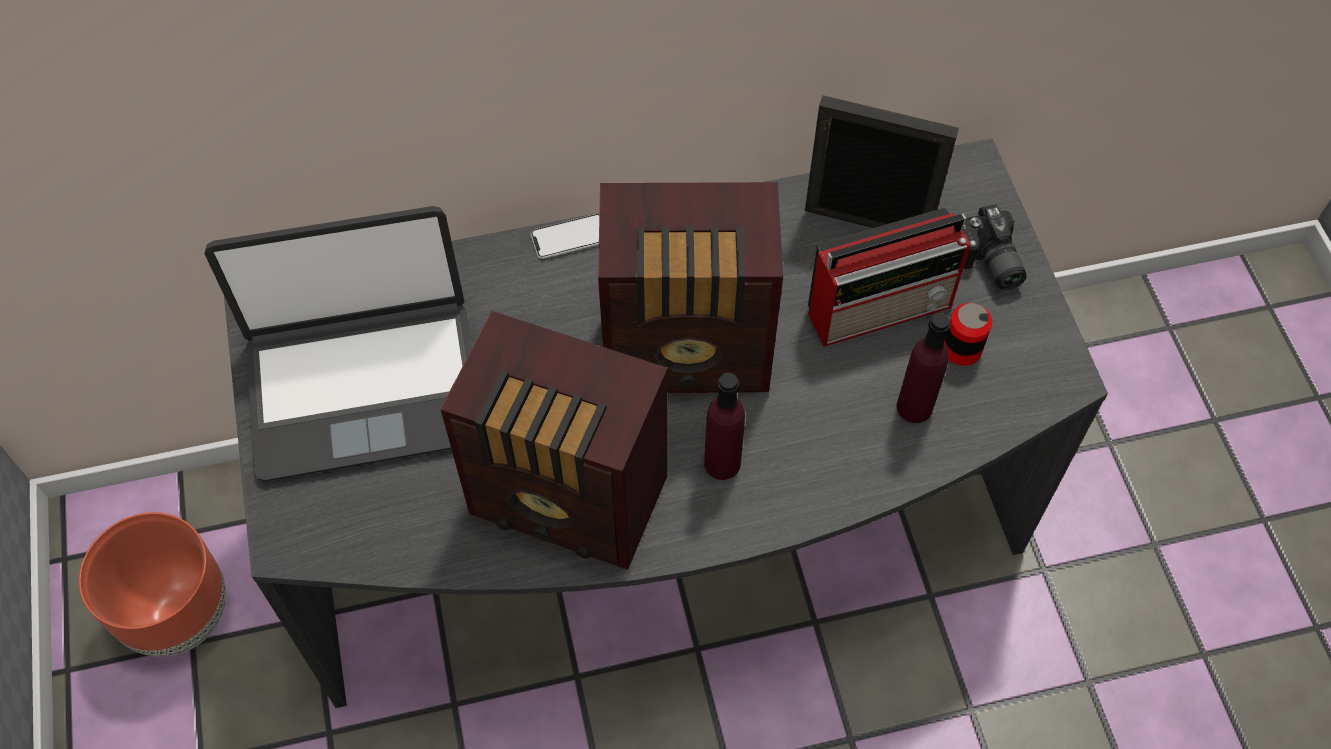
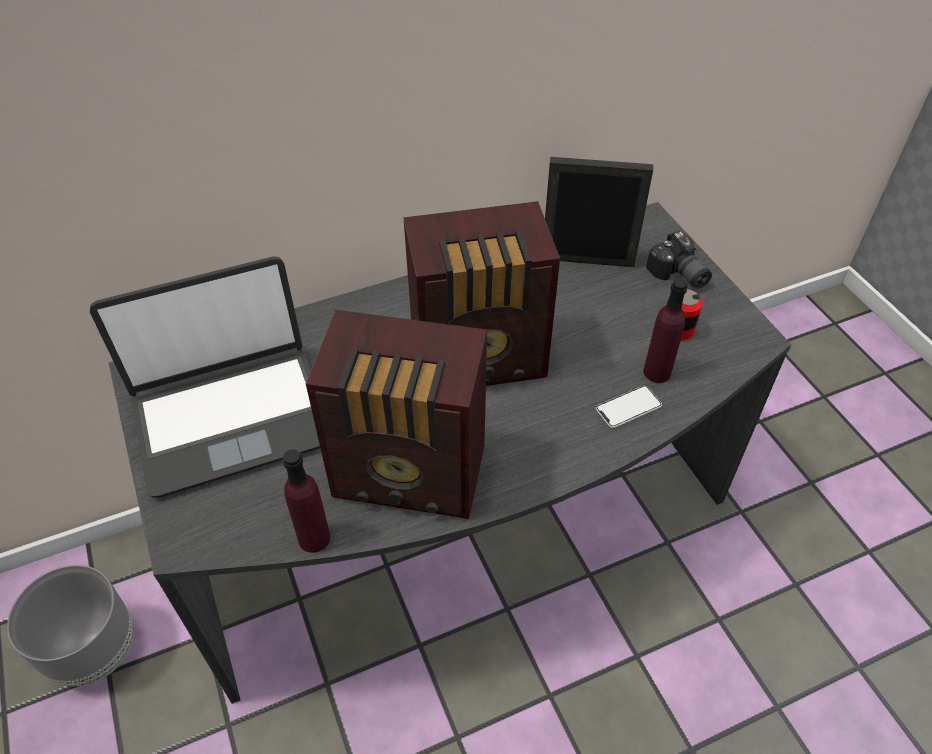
camera: 10 degrees left, 10 degrees down
(180, 615) = (97, 652): brown planter -> grey planter
(570, 237) = (374, 297): phone -> phone (628, 407)
(722, 463) = (524, 431): purple bottle -> purple bottle (314, 538)
(882, 308) = (614, 312): radio -> none

